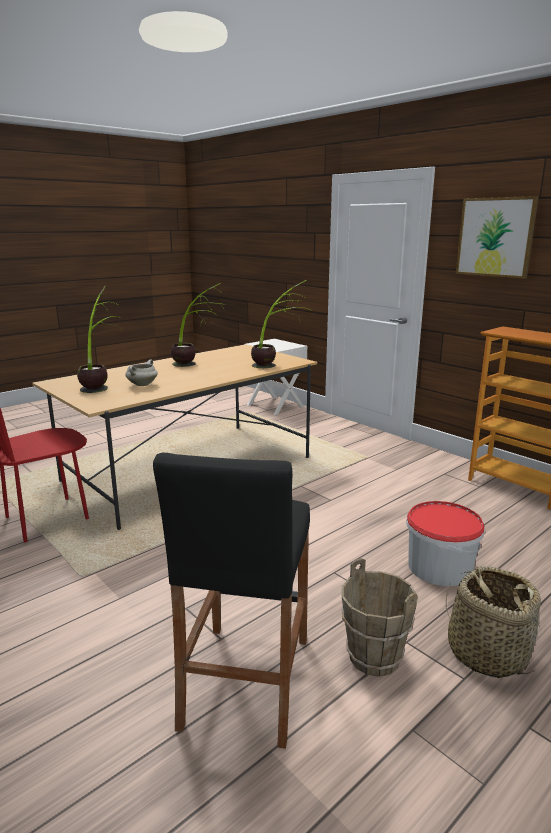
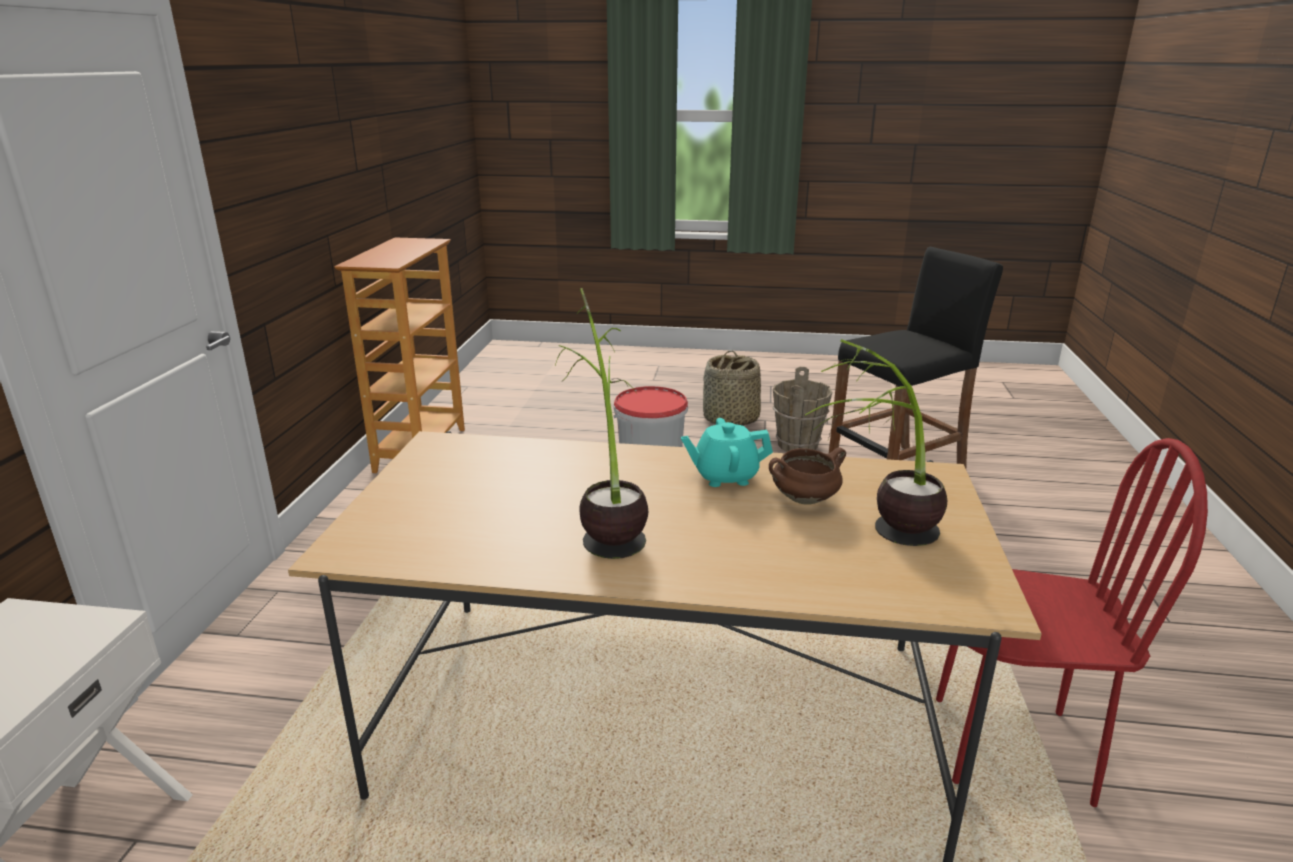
camera: 130 degrees left, 5 degrees up
(142, 385) = (804, 500): white cooking pot -> brown cooking pot
(183, 381) = (725, 476): none -> turquoise teapot
(277, 364) = (485, 452): potted plant -> none
(495, 237) = (281, 132): picture -> none

